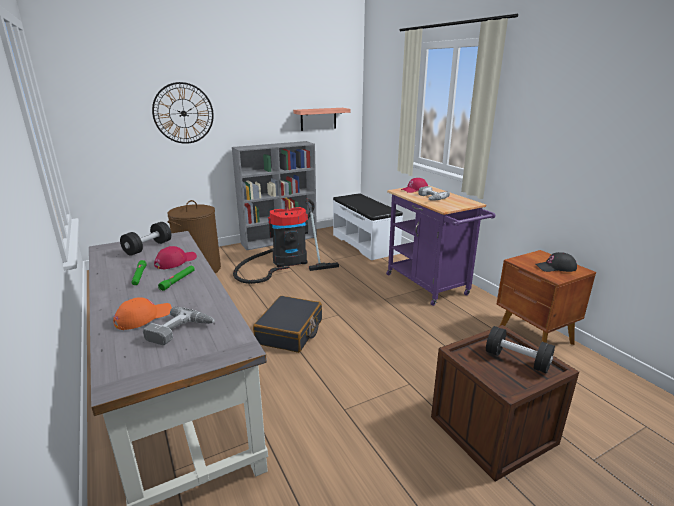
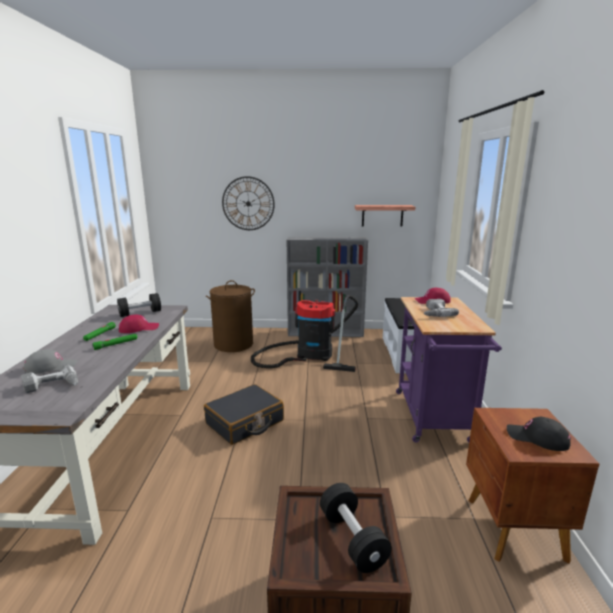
camera: 30 degrees right, 5 degrees down
(143, 317) = (51, 367): orange cap -> grey cap

